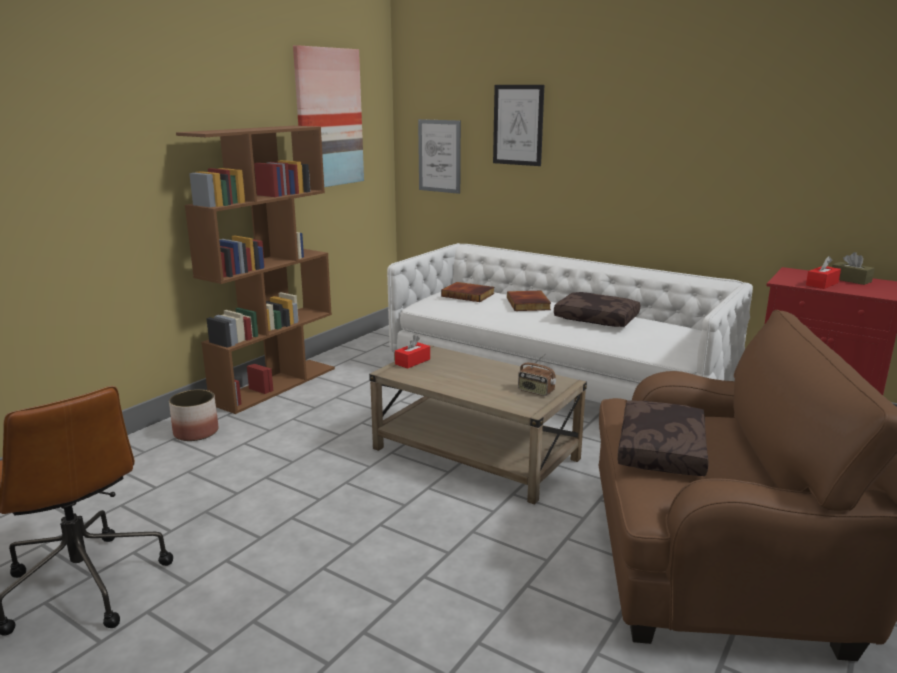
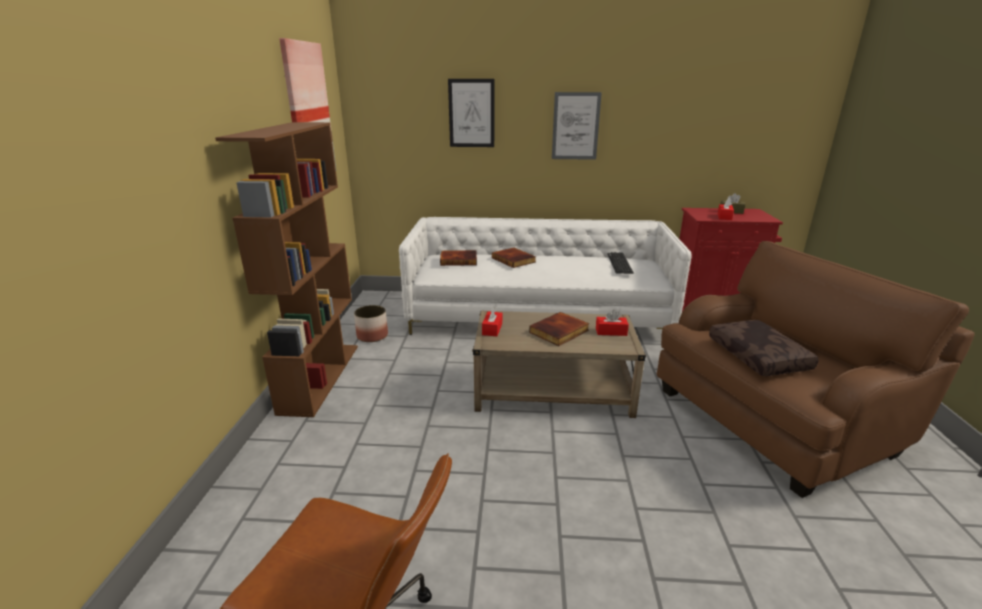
camera: 30 degrees left, 5 degrees up
(196, 432) = (295, 448): planter -> planter (372, 336)
(439, 156) = (395, 143): picture -> picture (575, 126)
(478, 379) = (559, 332): none -> book
(535, 391) = (611, 331): radio -> red tissue box
(597, 318) = (575, 263): brown pillow -> none
(653, 328) = (619, 263): none -> keyboard

